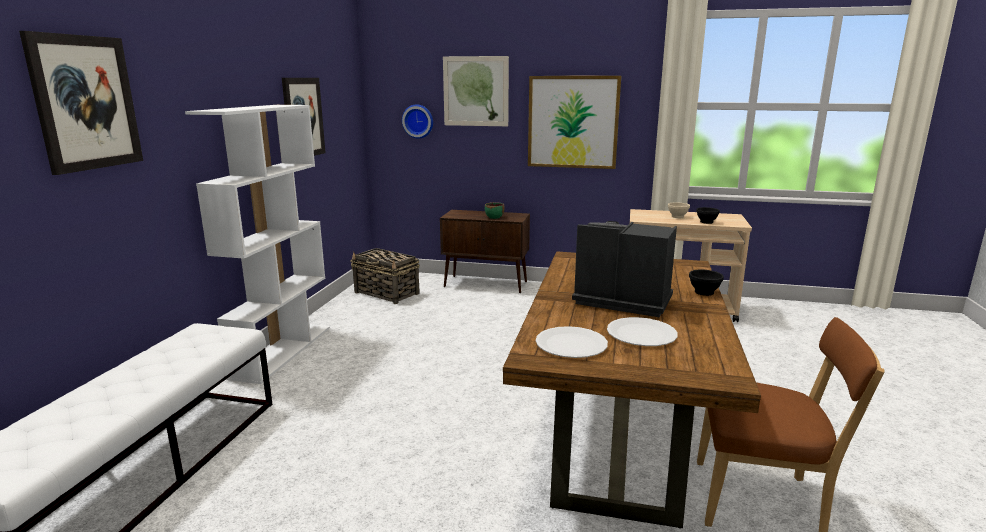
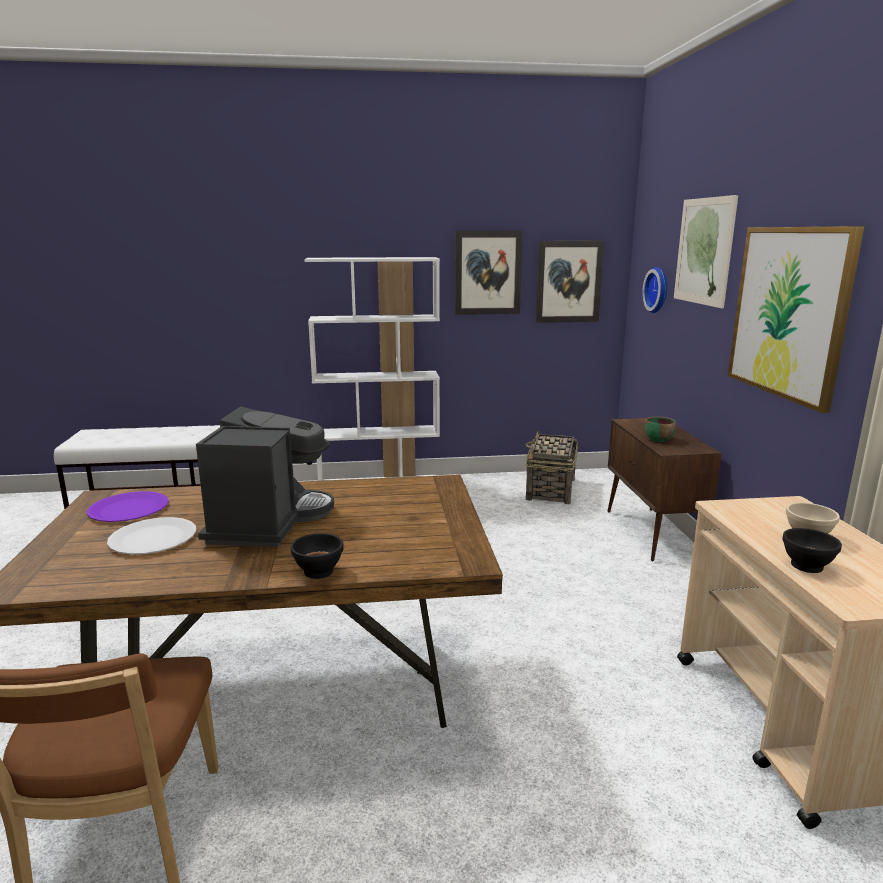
camera: 70 degrees right, 0 degrees up
(85, 103) = (220, 248): picture -> picture (568, 281)
(571, 344) = (129, 509): white plate -> purple plate

